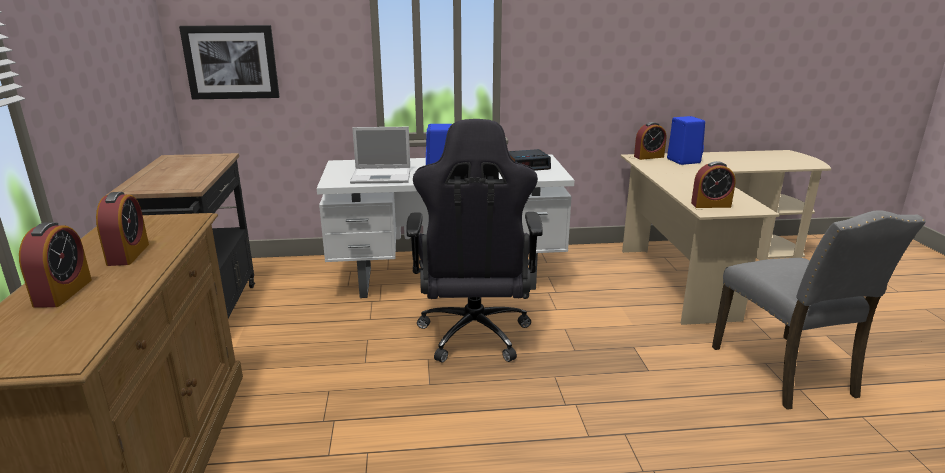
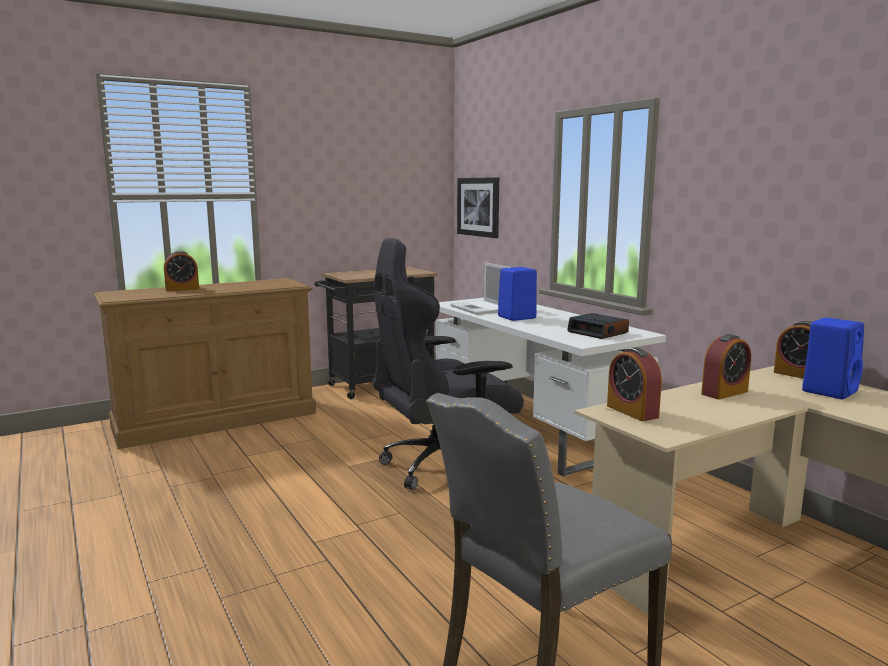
camera: 65 degrees right, 10 degrees down
(128, 254) = (234, 287): alarm clock -> alarm clock (724, 393)

